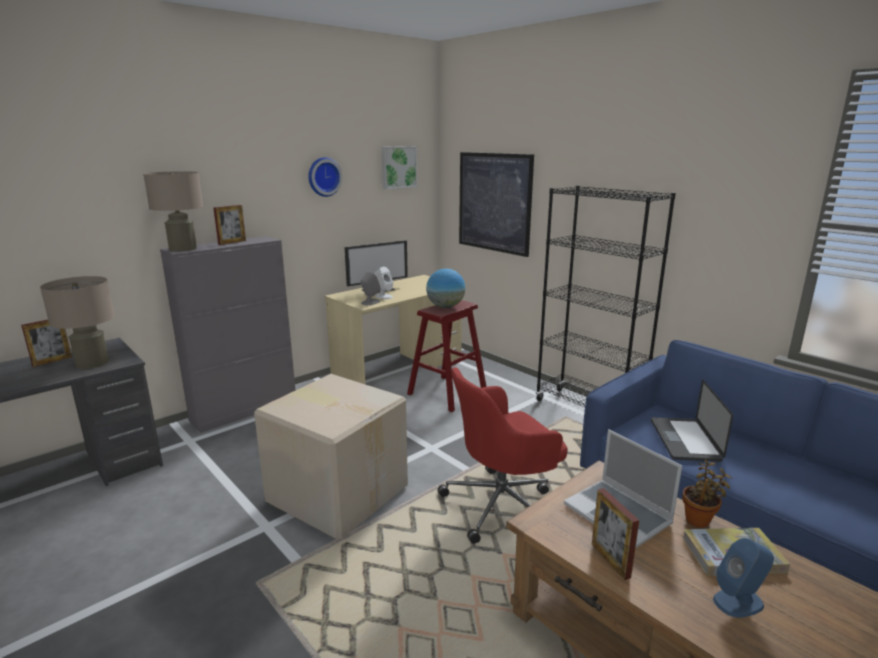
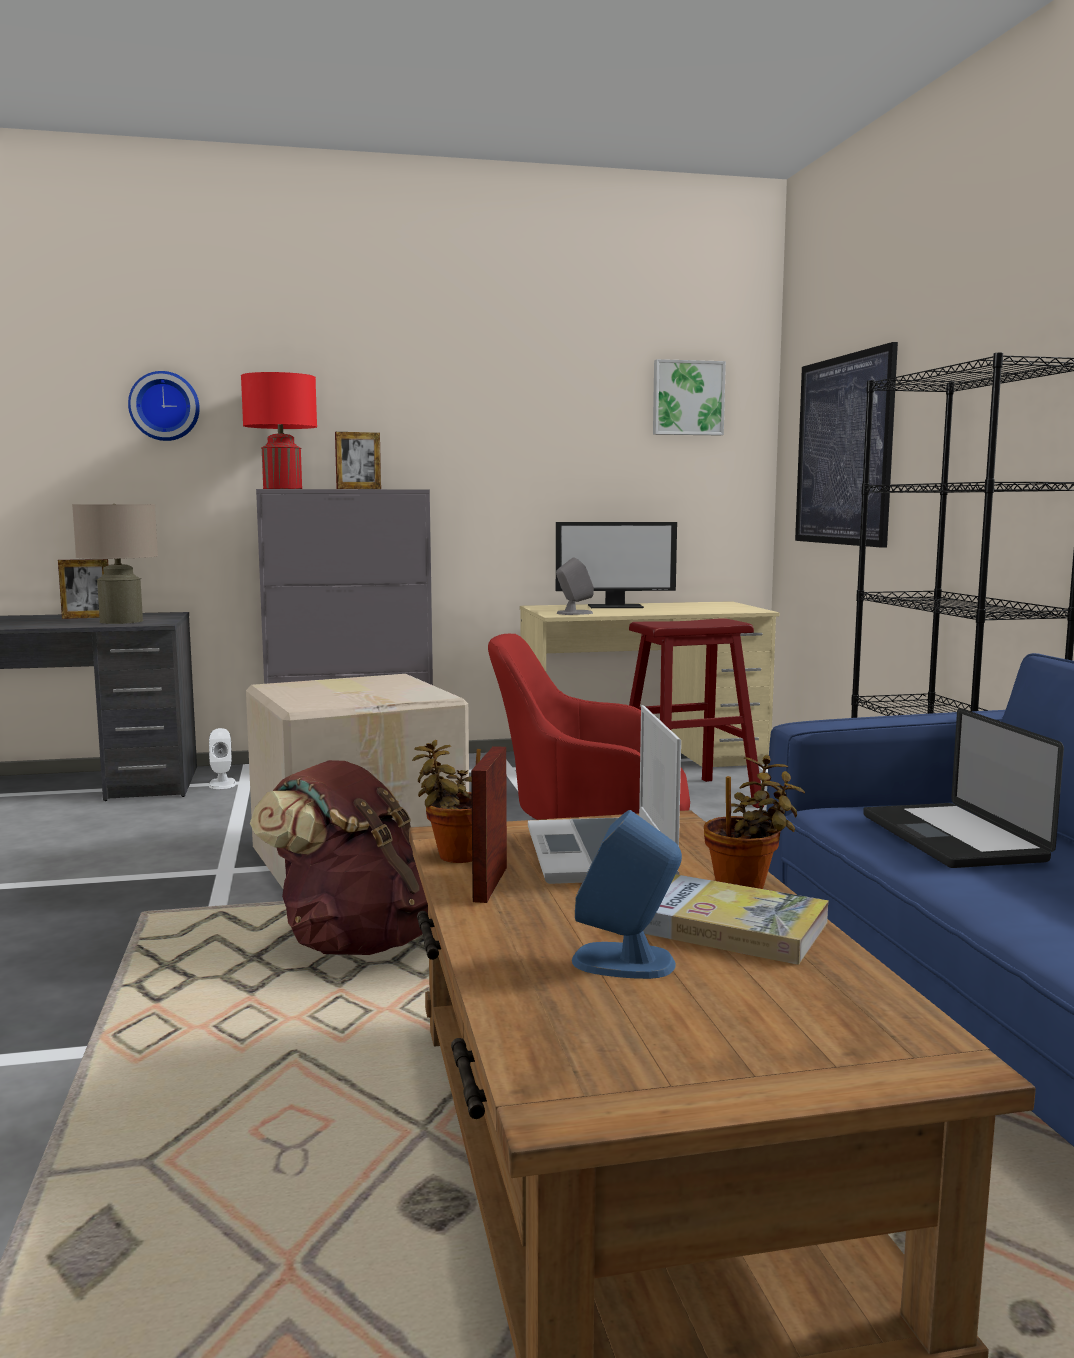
camera: 30 degrees right, 10 degrees down
(183, 249) = (282, 488): beige table lamp -> red table lamp
(323, 177) = (537, 405): wall clock -> wall clock (164, 406)
(383, 296) = (609, 611): white speaker -> white speaker (222, 784)
(406, 560) = (356, 942): none -> brown backpack
(445, 307) = (687, 622): globe -> none
(562, 540) = (455, 855): none -> potted plant
(684, 440) = (952, 838): laptop -> laptop turned 45 degrees counterclockwise

